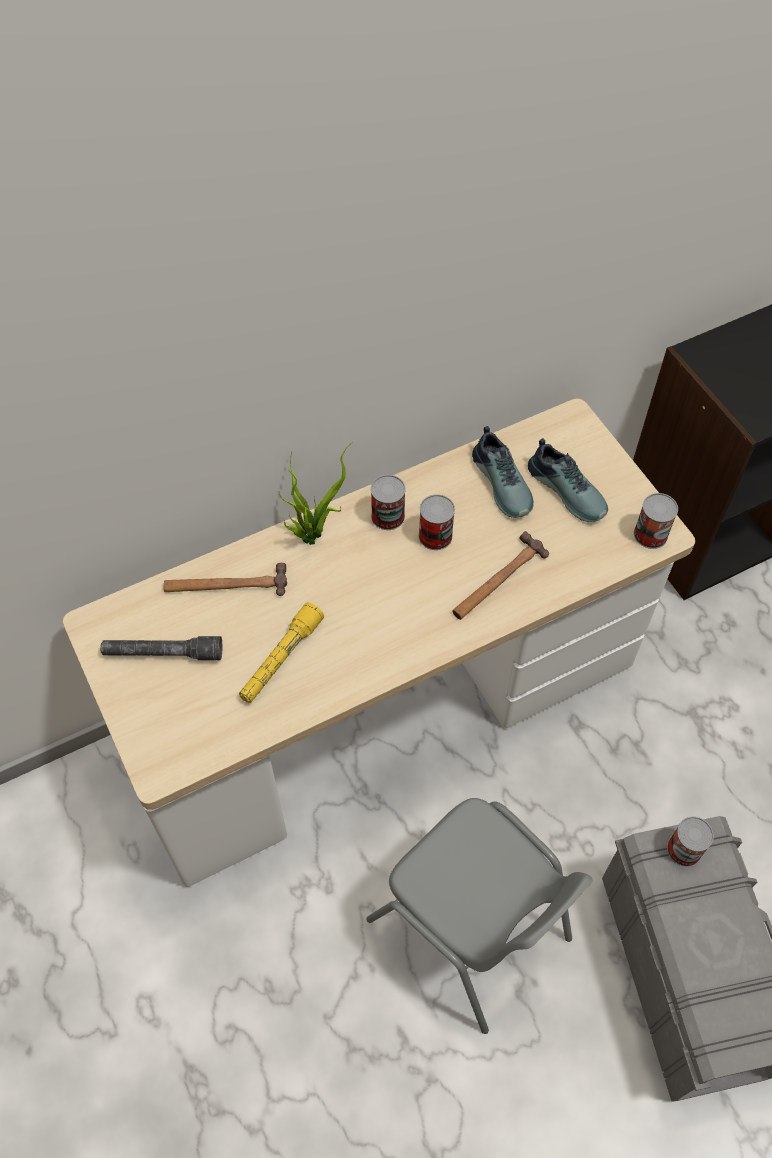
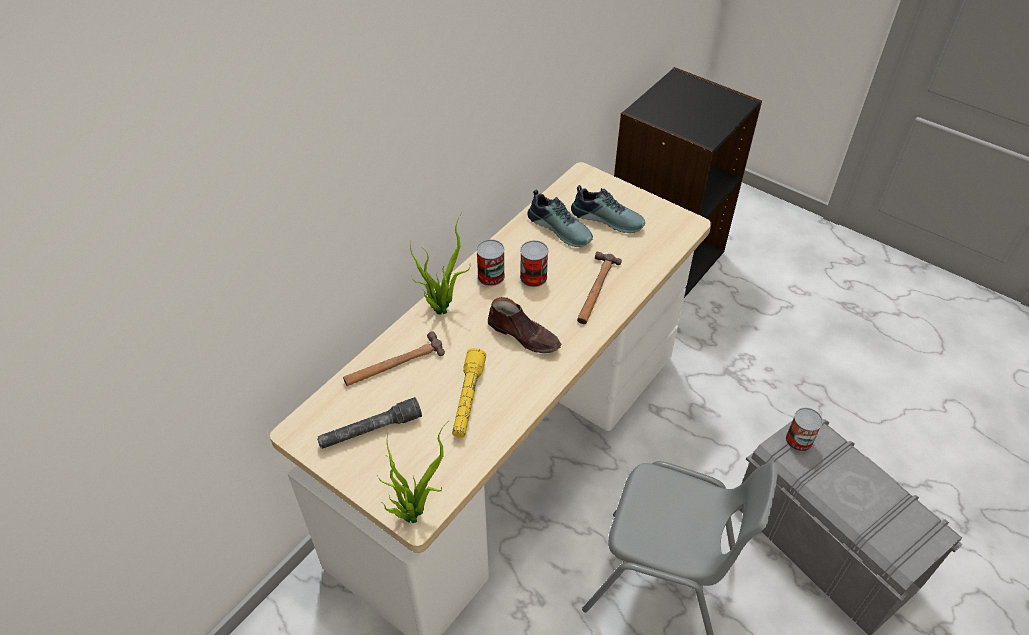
camera: 25 degrees left, 10 degrees down
(159, 762) = (413, 510): none -> potted plant
(384, 606) = (524, 335): none -> brown shoe
(650, 534) = (679, 227): can -> none

